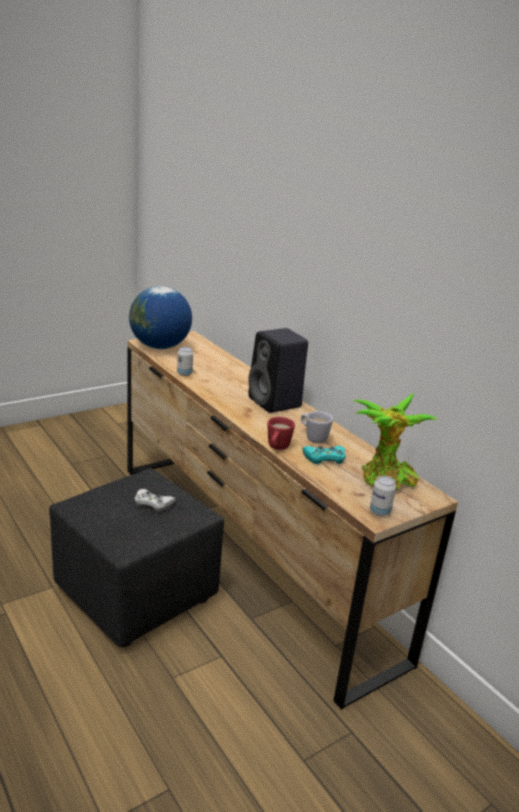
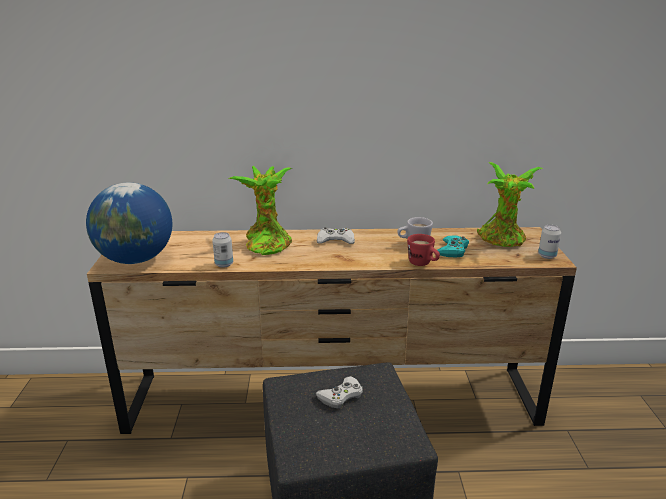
camera: 55 degrees left, 0 degrees up
(236, 379) = (267, 243): none -> potted plant
(276, 403) = (335, 240): black speaker -> white game controller

